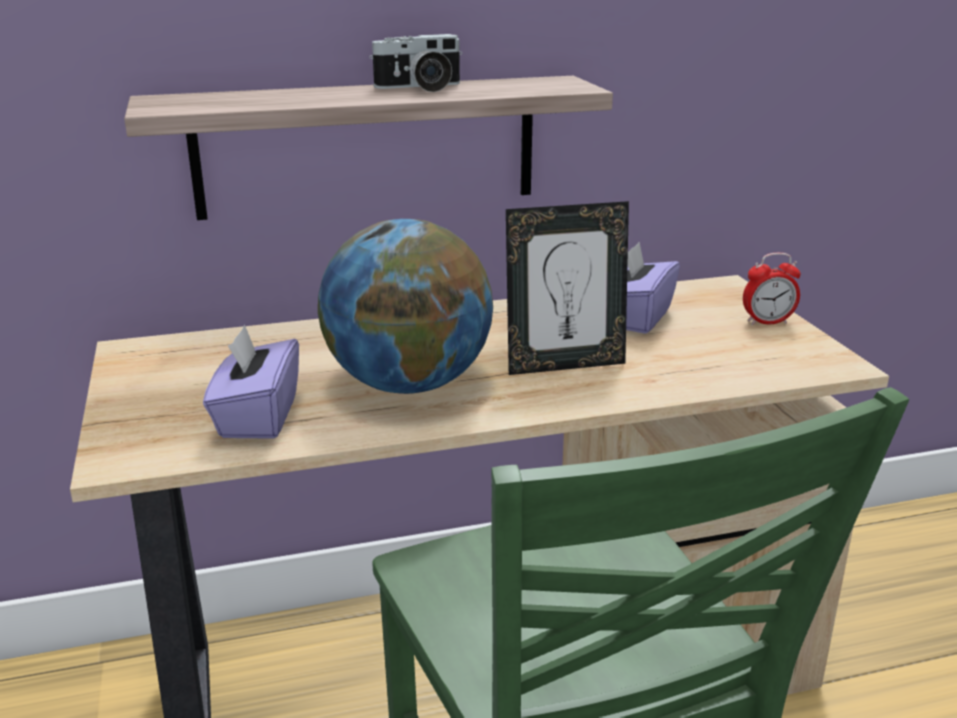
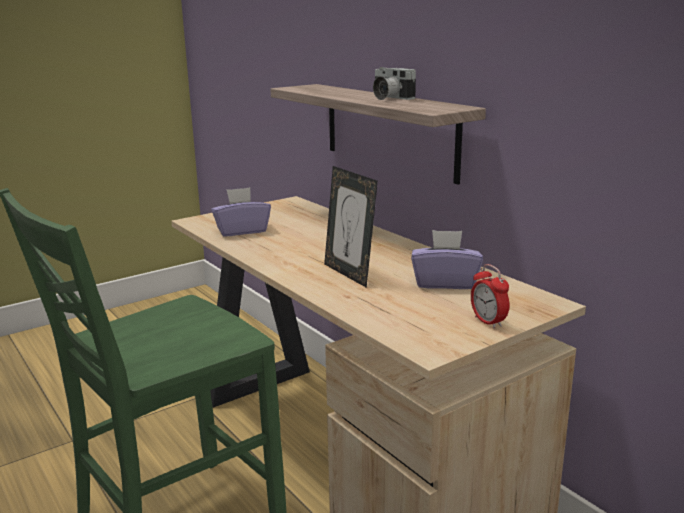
camera: 70 degrees right, 5 degrees down
(408, 384) = (295, 247): globe -> none

